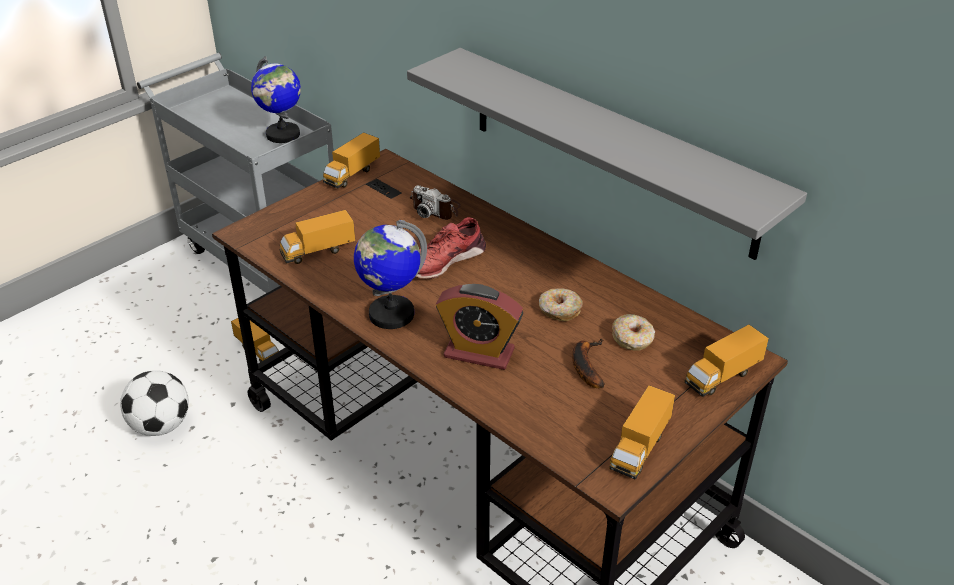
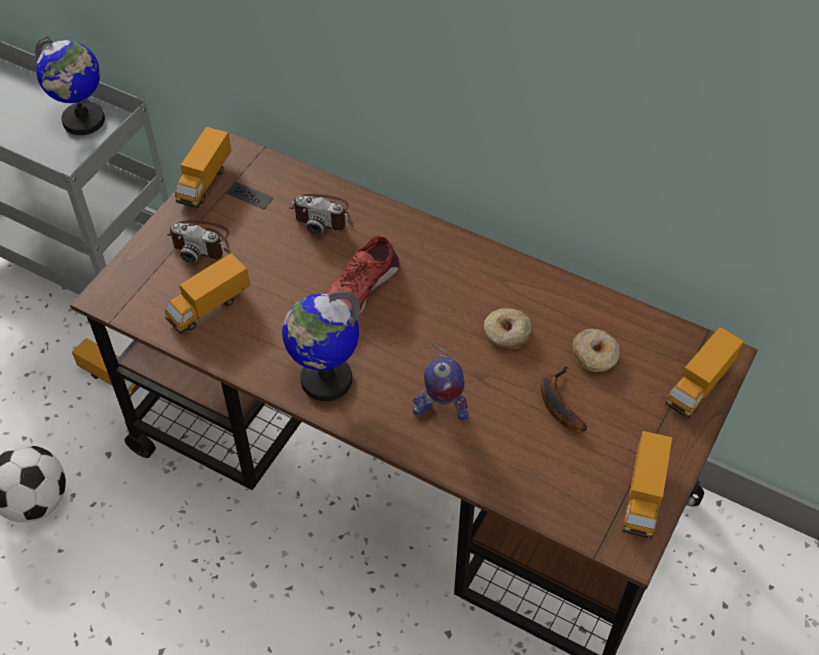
camera: 15 degrees left, 15 degrees up
(332, 211) = (201, 242): none -> camera
(479, 353) = (440, 411): alarm clock -> toy robot
(609, 150) = (536, 147): grey shelf -> none

